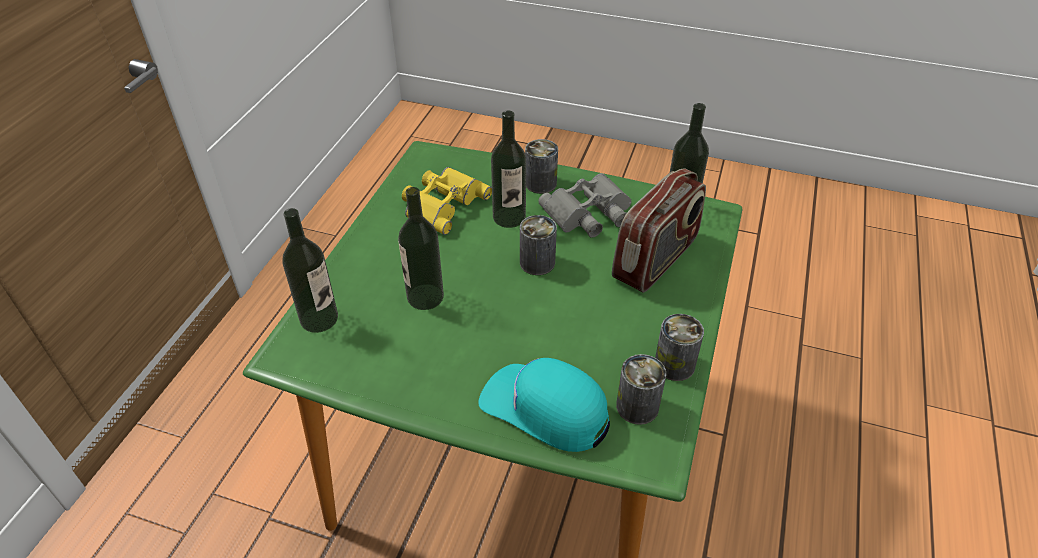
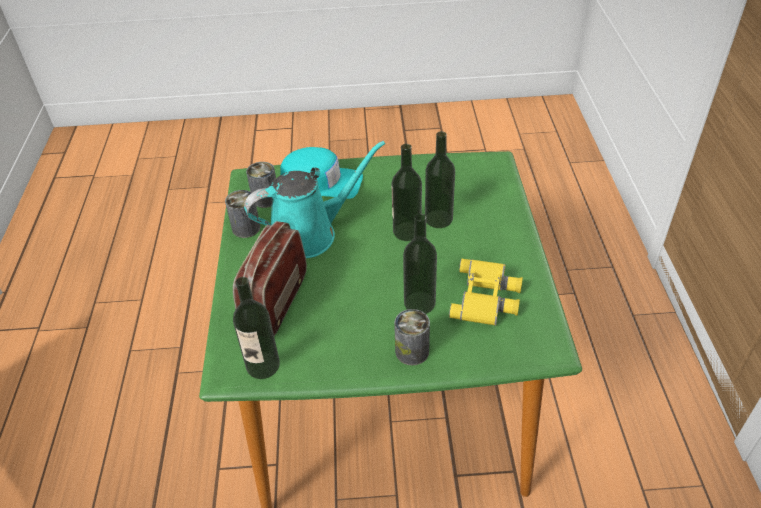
camera: 160 degrees right, 0 degrees up
(319, 318) = (496, 185): bottle -> bottle (407, 231)
(537, 262) = (372, 269): can -> none
(589, 213) = (349, 331): grey binoculars -> none
(592, 328) = (309, 233): none -> turquoise watering can

